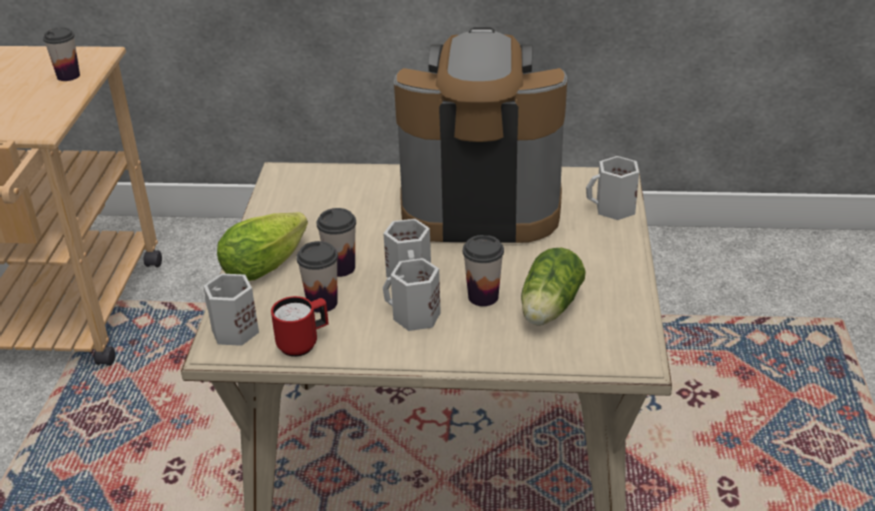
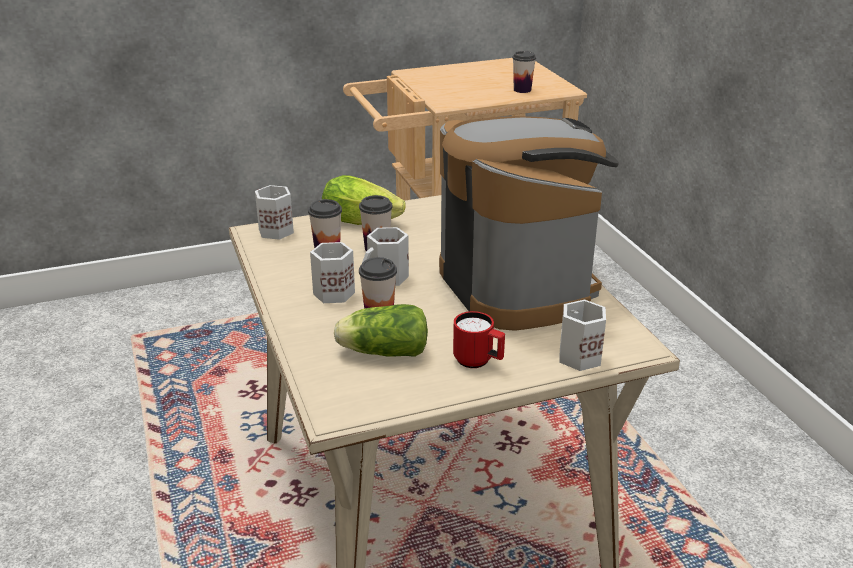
camera: 65 degrees right, 5 degrees down
(303, 344) = (274, 258): red mug -> red mug (478, 362)

